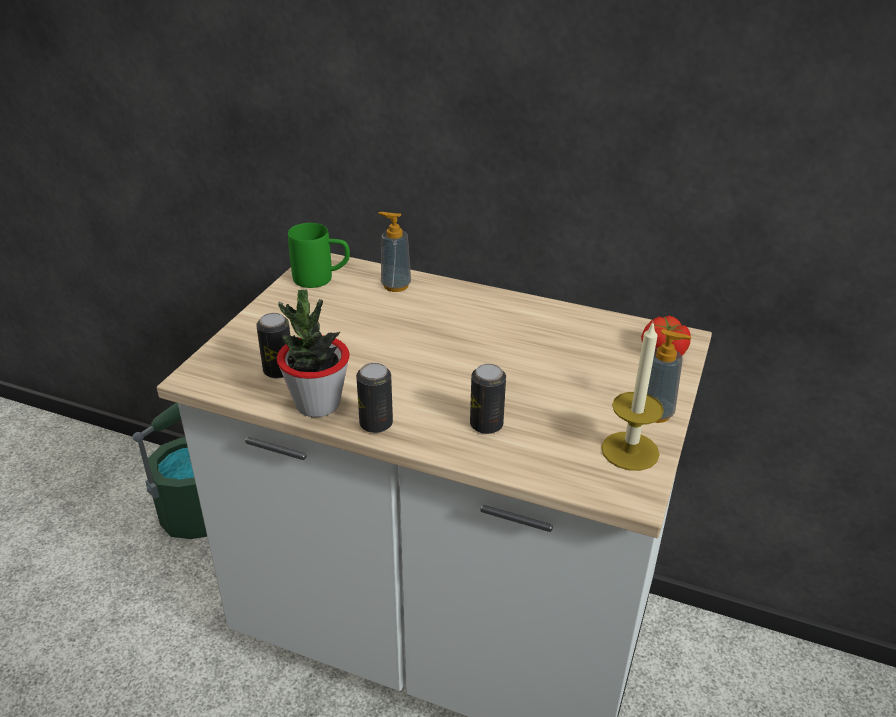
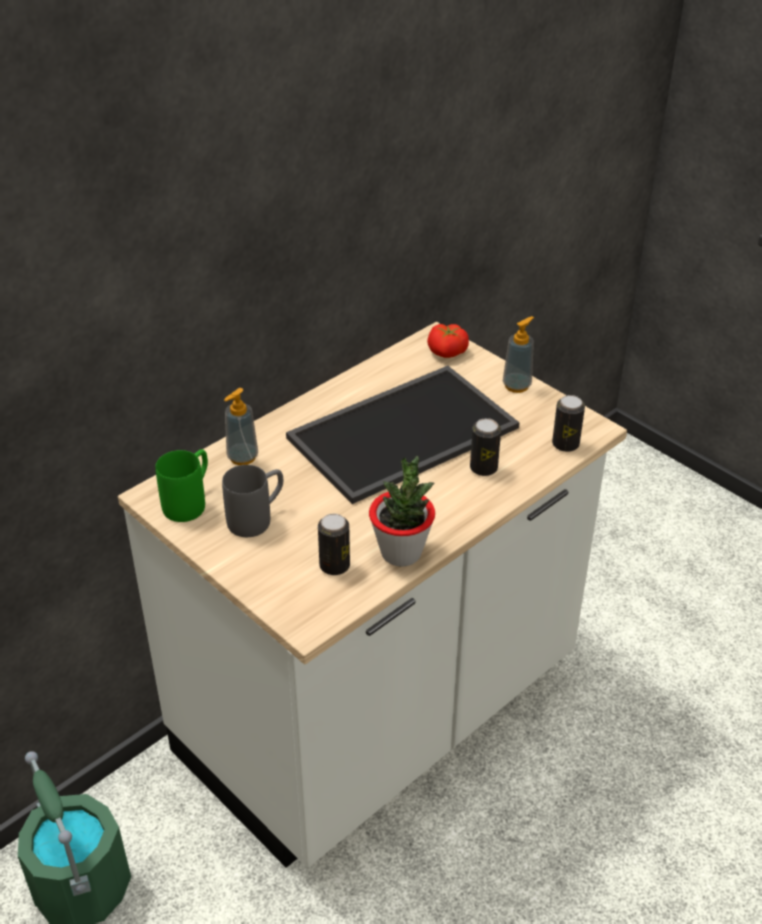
camera: 65 degrees left, 5 degrees up
(320, 314) = (257, 518): none -> grey mug
(376, 424) = (448, 526): can -> can (565, 444)
(505, 357) = (403, 430): none -> tray
(630, 451) = (550, 412): candle -> none

